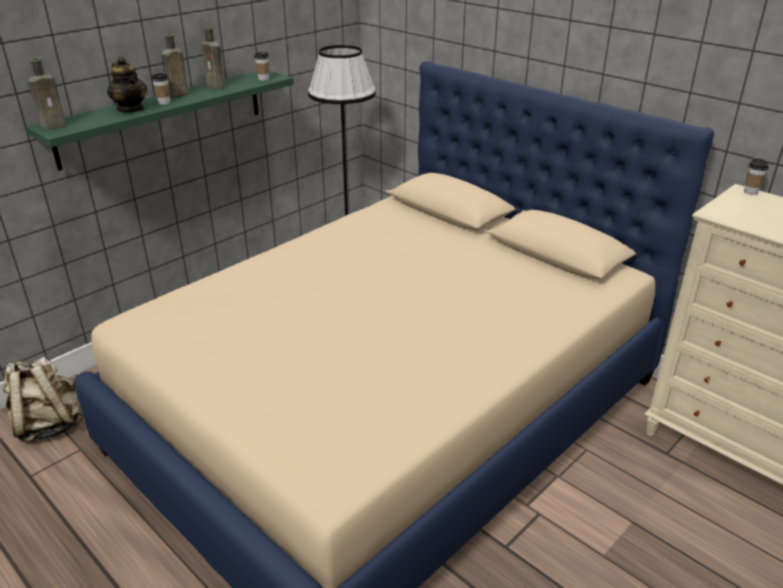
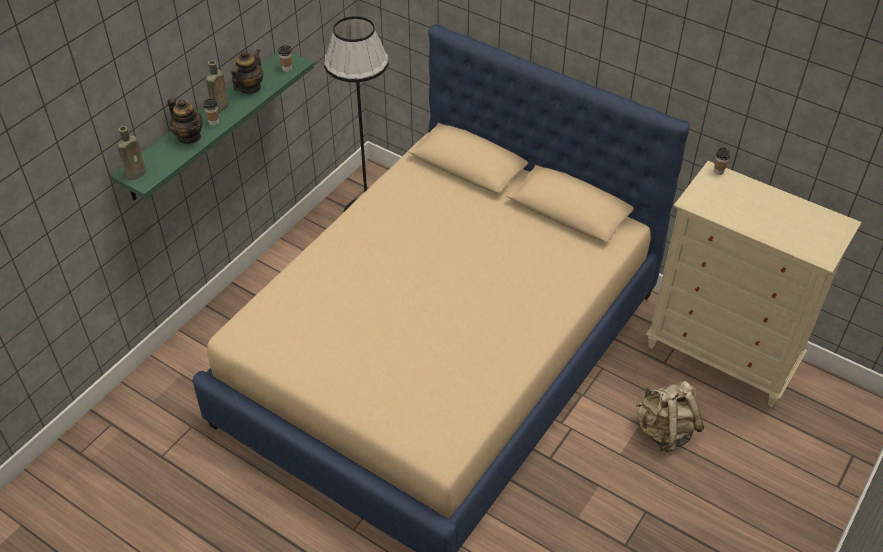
camera: 10 degrees left, 15 degrees up
(49, 425) = (153, 408): beige backpack -> beige backpack (664, 431)
(217, 87) = (249, 88): brown bottle -> teapot

